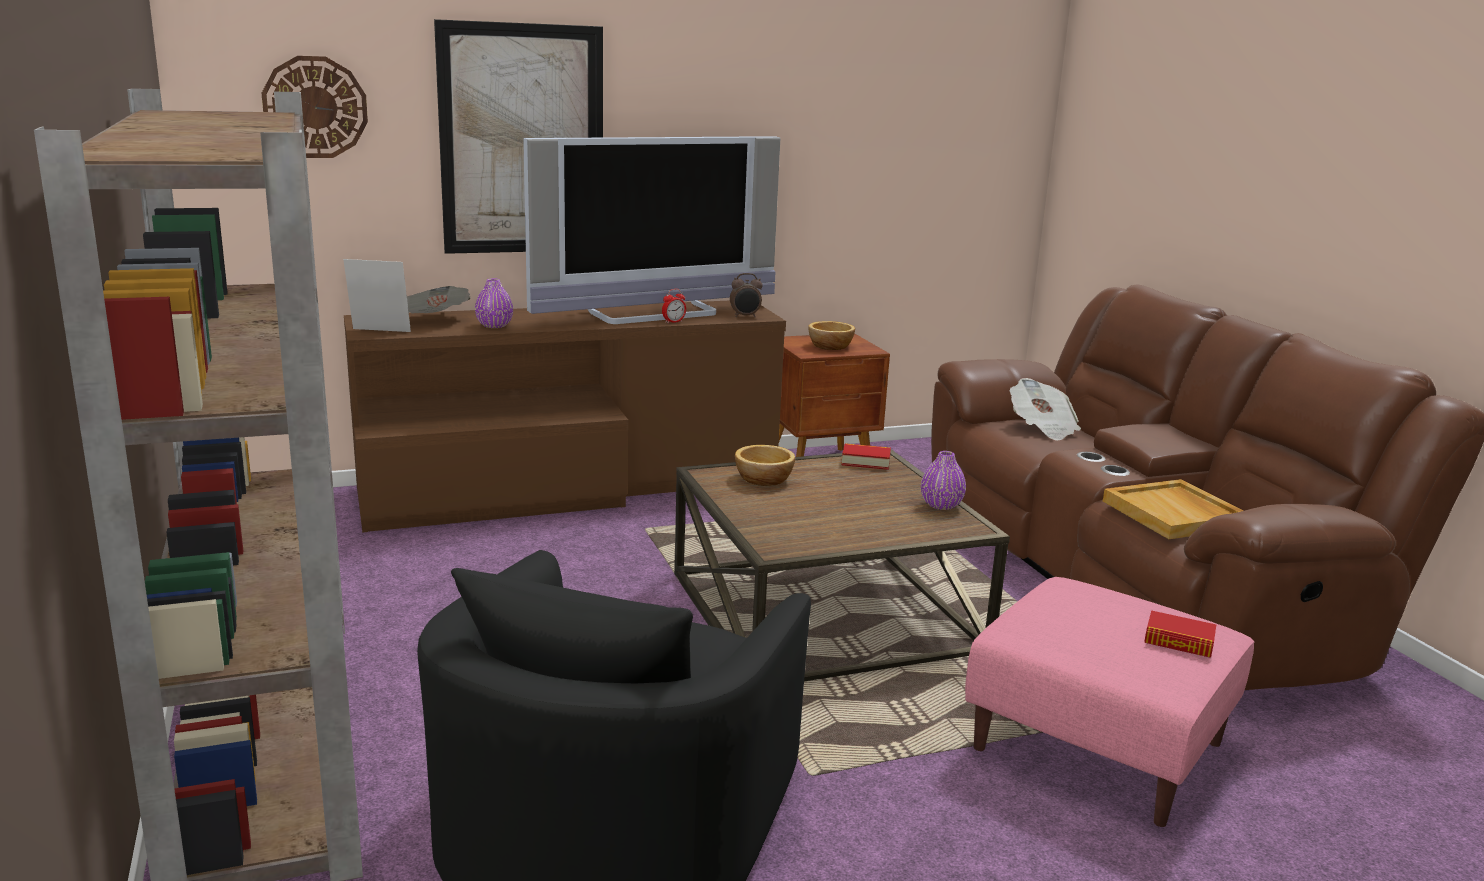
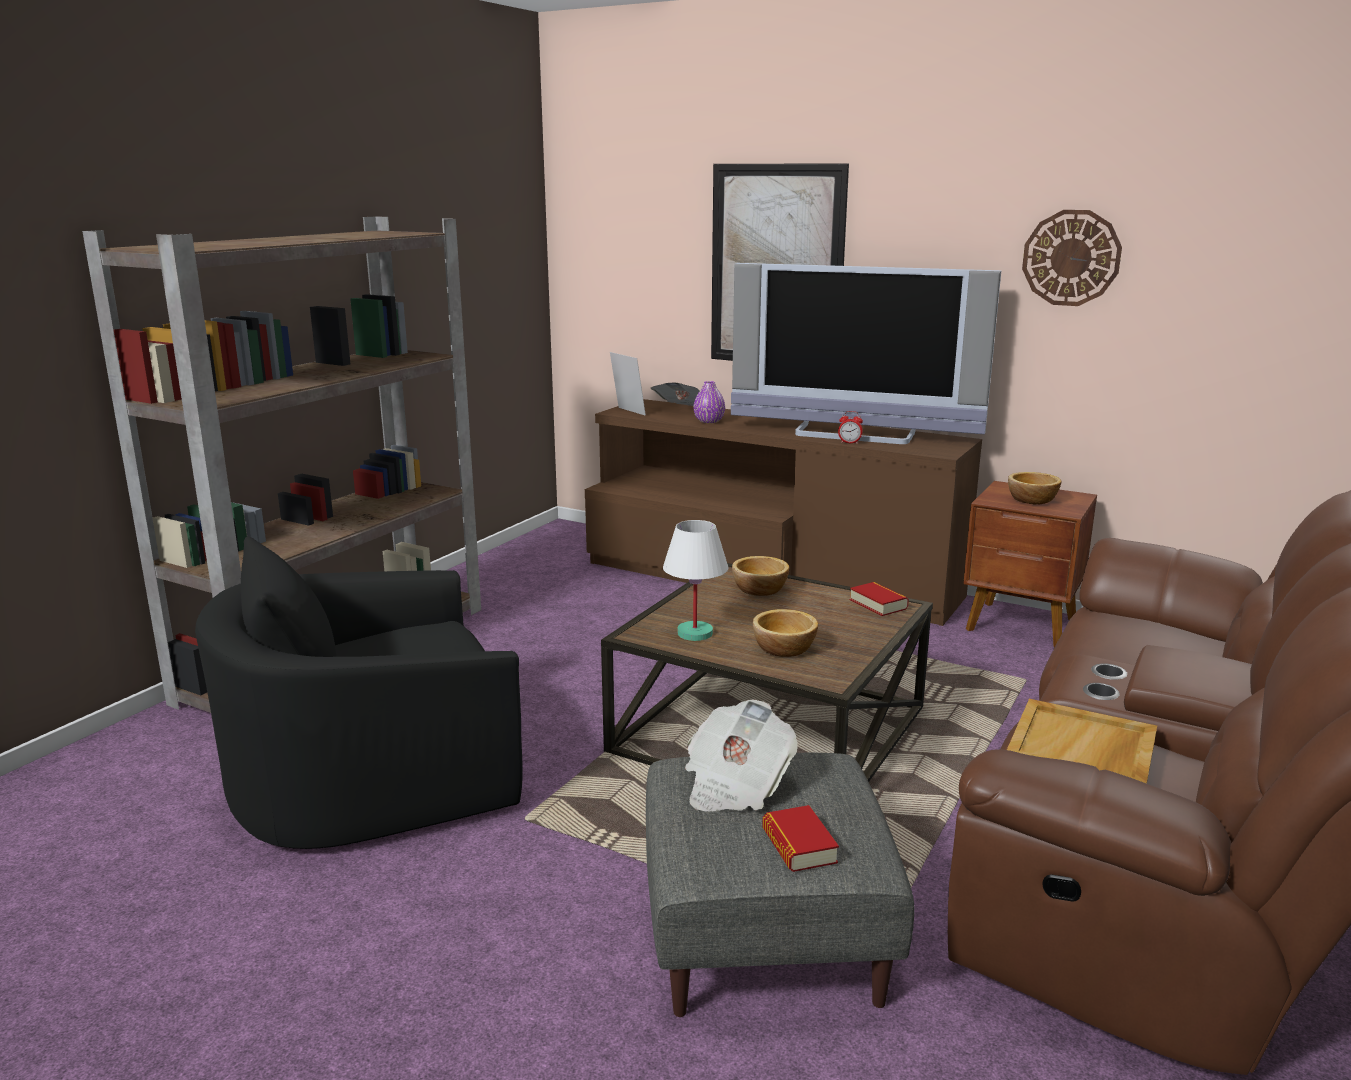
camera: 50 degrees right, 0 degrees up
(315, 107) = (632, 236): wall clock -> wall clock (1071, 258)
(745, 316) = (927, 450): alarm clock -> none
(810, 531) = (696, 633): none -> white table lamp
(892, 517) = (784, 648): none -> bowl
(941, 505) = (851, 656): purple vase -> none
(1042, 428) = (1154, 636): newspaper -> newspaper (735, 785)
(1099, 745) = (766, 934): pink ottoman -> grey ottoman

